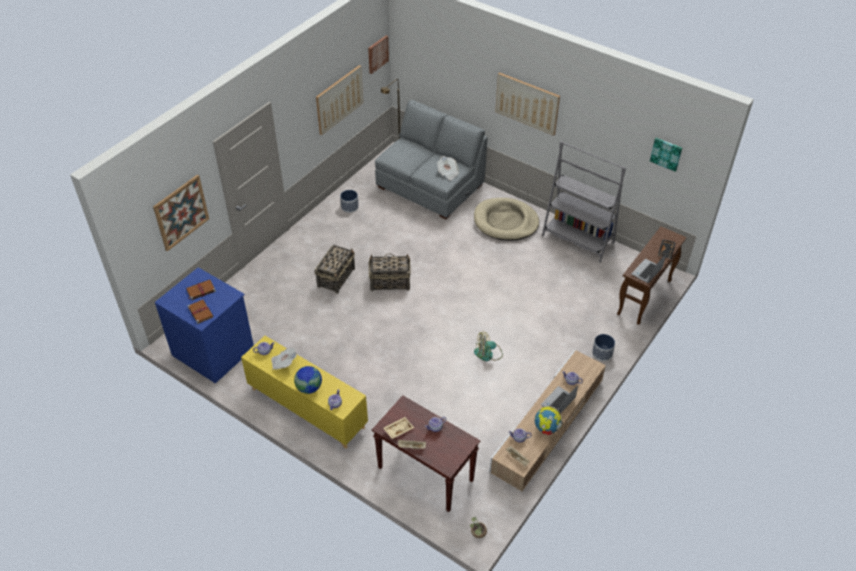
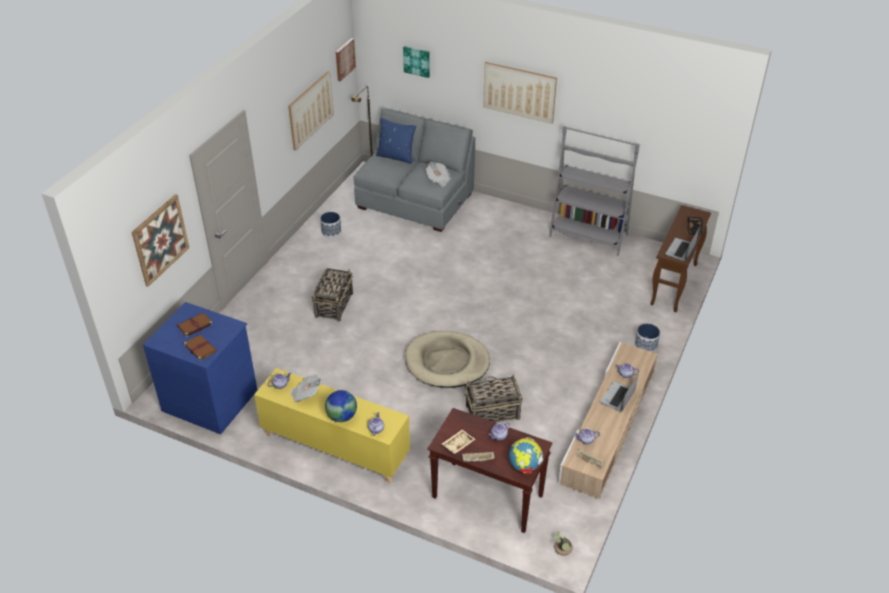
camera: 10 degrees left, 5 degrees down
(389, 282) = (395, 302): basket -> basket (492, 412)
(416, 145) = (396, 156): none -> blue pillow
(488, 354) = (523, 362): fan -> none
(505, 222) = (506, 227): beige dog bed -> beige dog bed (447, 362)
(546, 428) = (613, 426): globe -> globe (524, 467)
(666, 153) = (680, 124): picture -> picture (417, 61)

